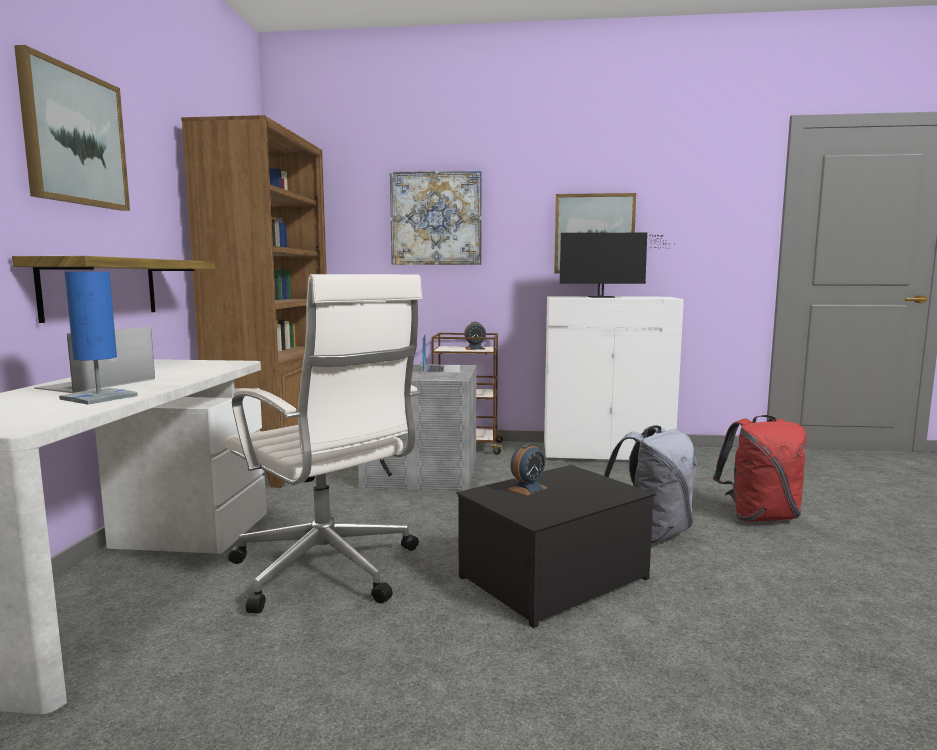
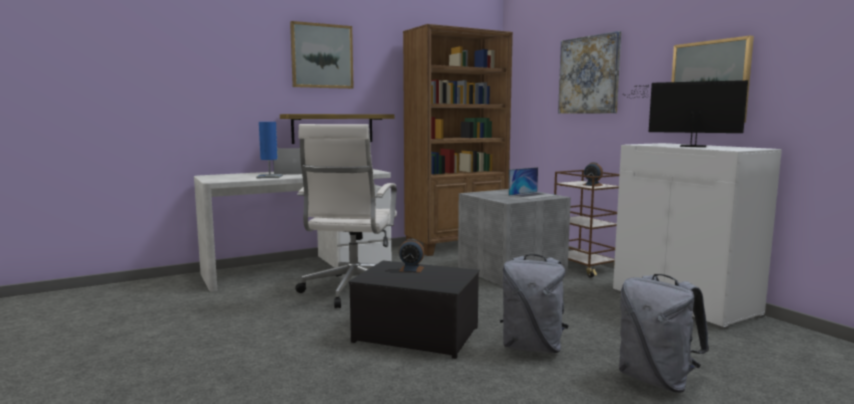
camera: 55 degrees right, 0 degrees up
(605, 297) = (688, 146): monitor -> monitor turned 150 degrees clockwise
(759, 517) = (657, 380): red backpack -> grey backpack

